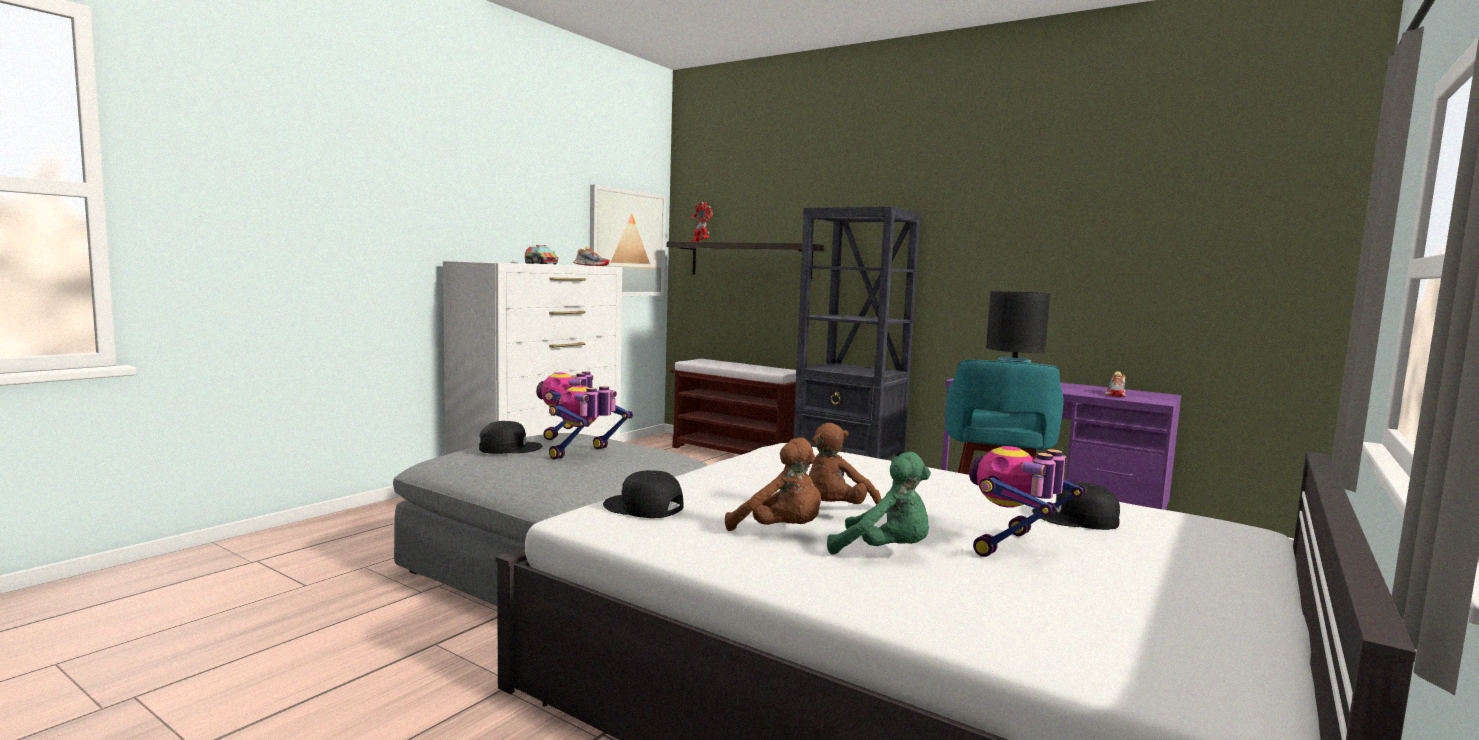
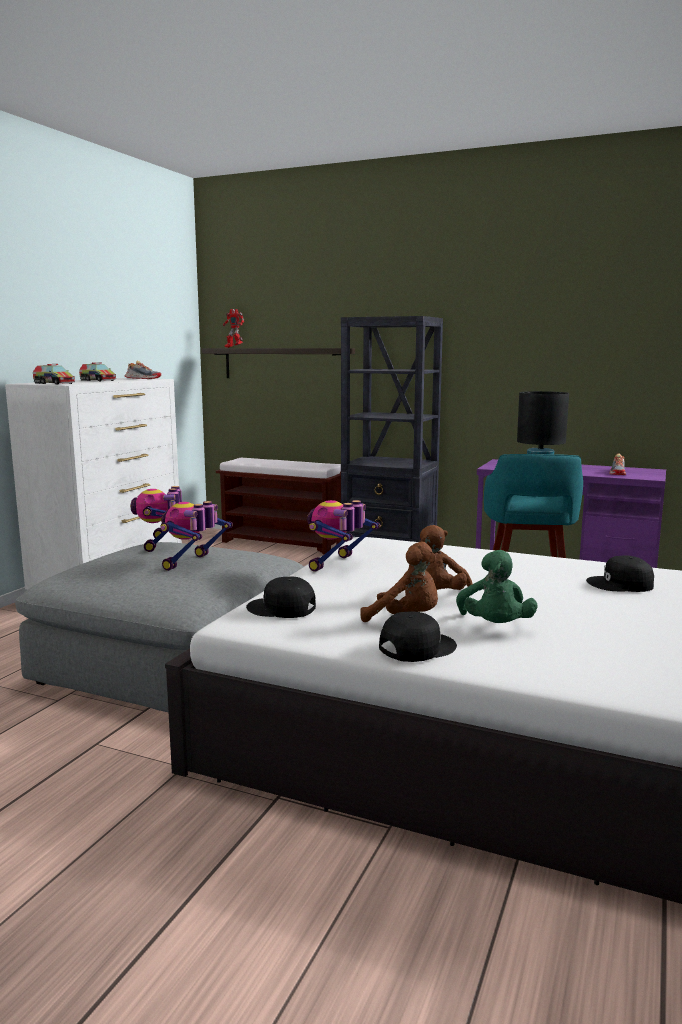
camera: 10 degrees left, 5 degrees up
(489, 262) = (54, 383): none -> toy truck
(509, 448) = (119, 562): black cap -> black cap (416, 647)
(627, 243) = (164, 352): picture -> none
(885, 552) = (494, 627): green plush toy -> green plush toy turned 75 degrees clockwise
(1015, 548) = (588, 613): toy robot -> toy robot (338, 565)

